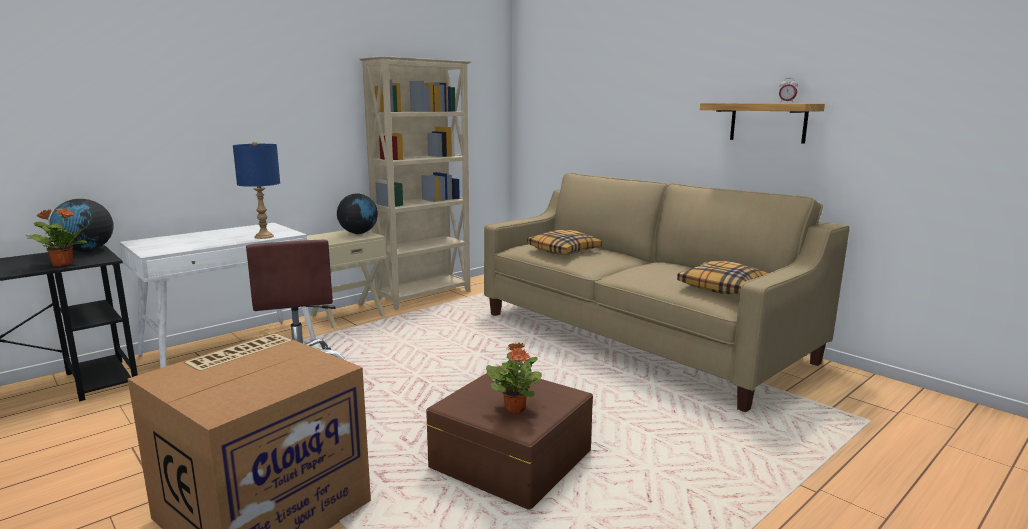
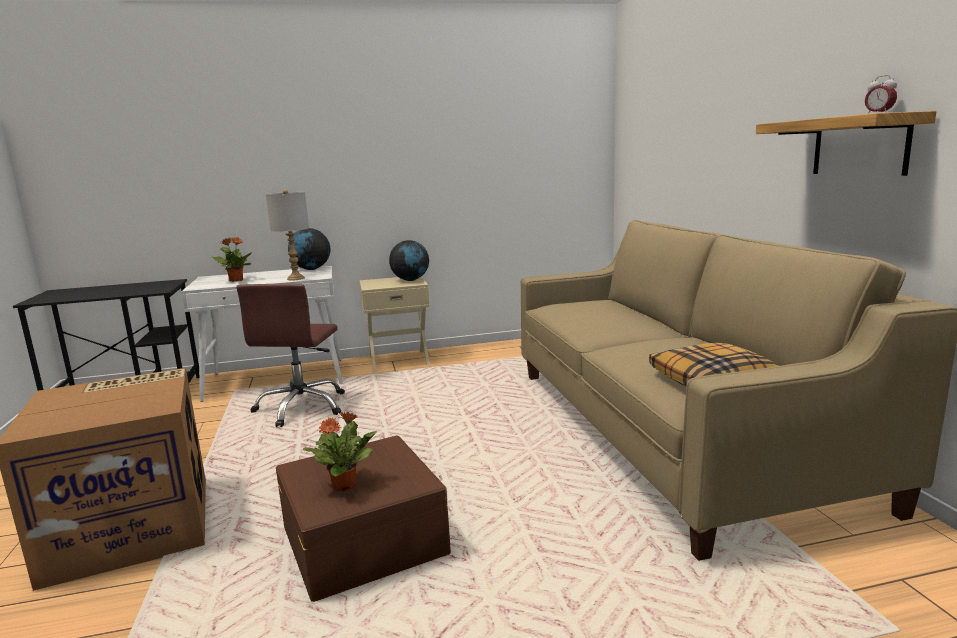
camera: 30 degrees right, 0 degrees up
(62, 264) = (131, 292): potted plant -> potted plant (236, 280)
(86, 251) = (166, 283): globe -> globe (311, 269)
(264, 236) = (296, 278): blue table lamp -> grey table lamp
(425, 296) = (488, 350): beige bookcase -> none
(564, 251) = (589, 313): pillow -> none

